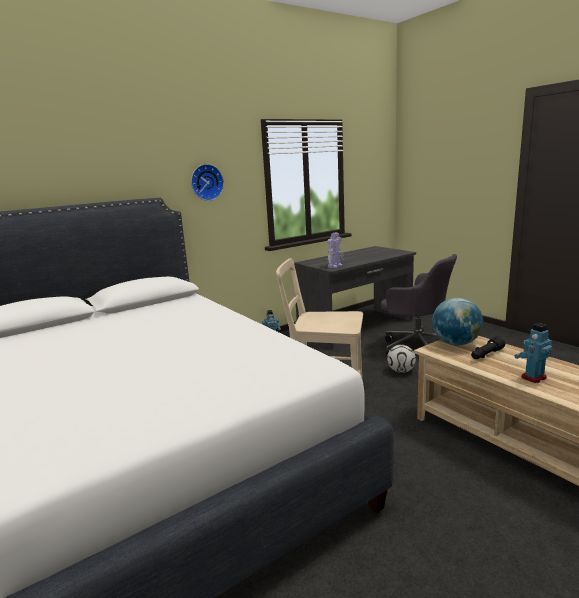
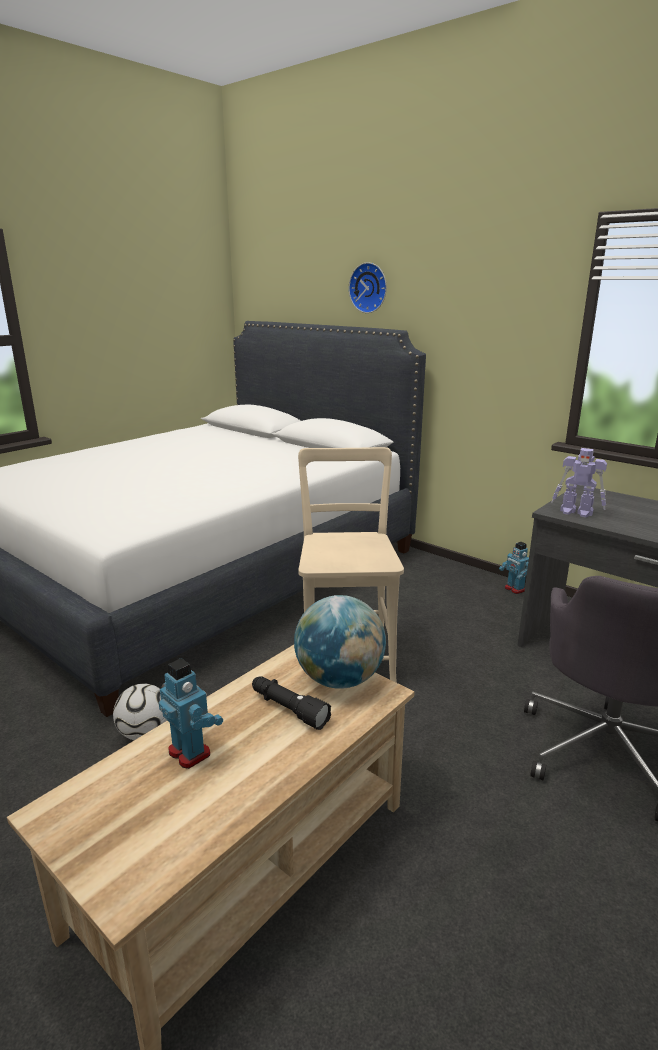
camera: 75 degrees right, 5 degrees up
(206, 182) = (478, 318): wall clock -> wall clock (369, 288)
(401, 371) = (470, 727): football -> football (144, 733)

